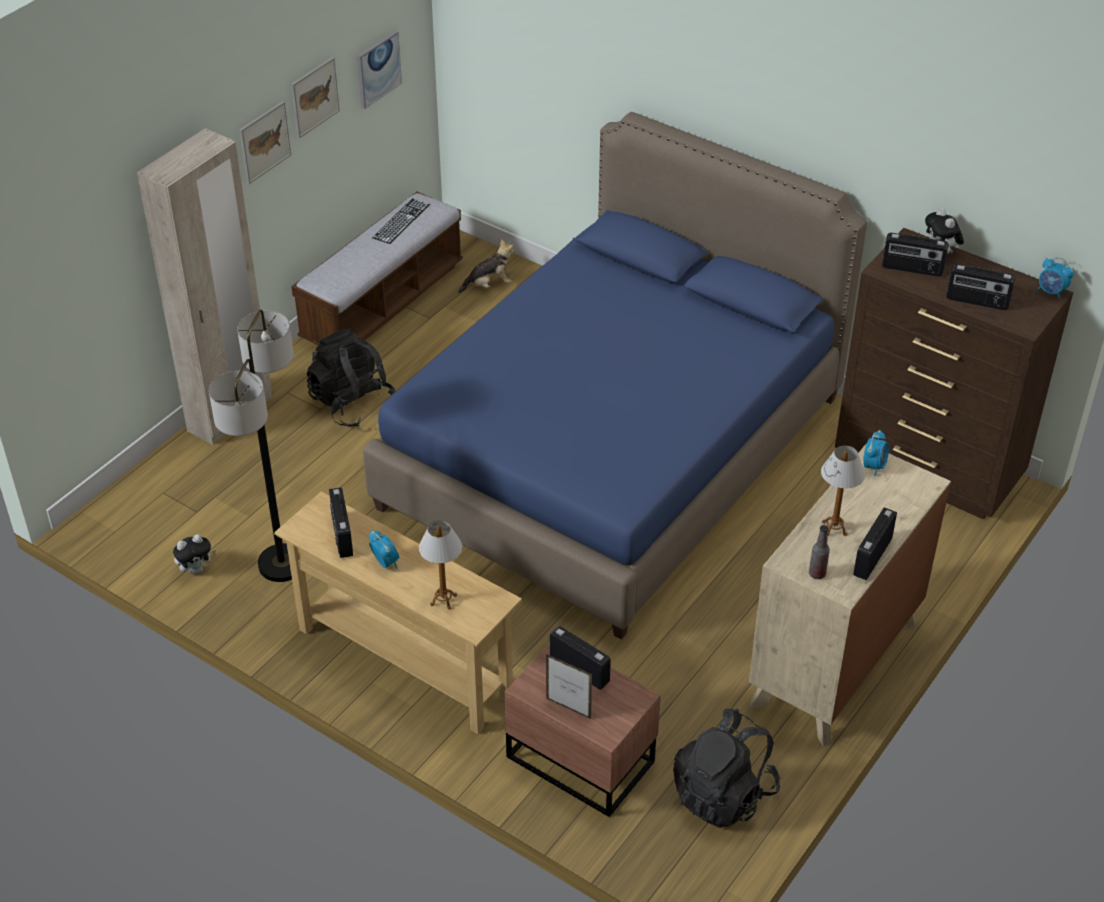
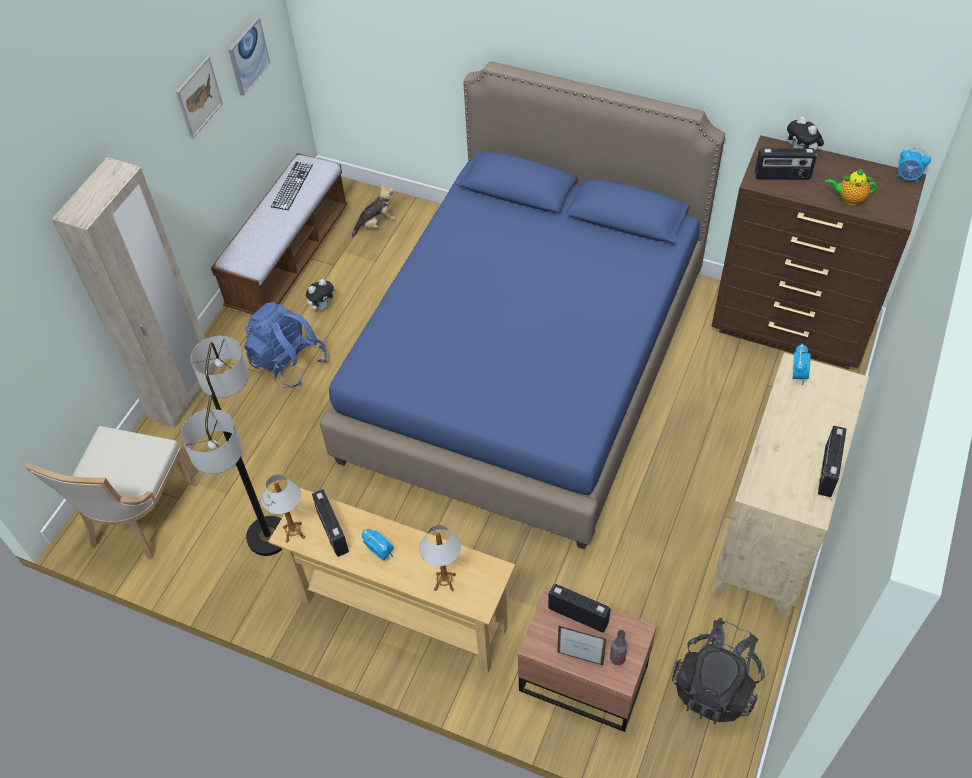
camera: 10 degrees left, 10 degrees up
(151, 521) = (138, 517): none -> beige chair
(196, 569) = (192, 558): plush toy -> plush toy (322, 306)
(264, 142) = (163, 151): picture -> none
(352, 404) = (288, 362): black backpack -> blue backpack
(817, 574) = (785, 499): bottle -> bottle (617, 658)
(834, 529) = (785, 448): table lamp -> table lamp (294, 532)
(977, 301) = (849, 199): radio -> teapot

